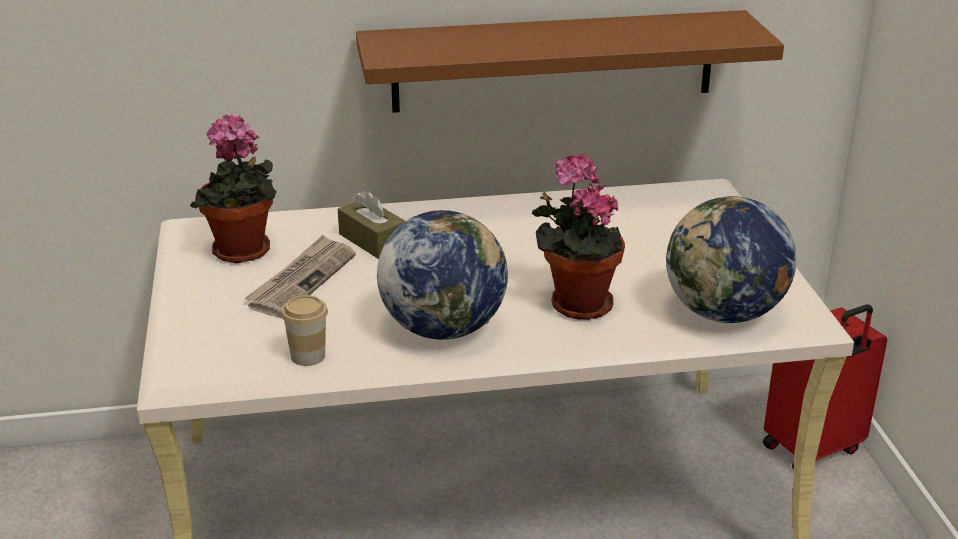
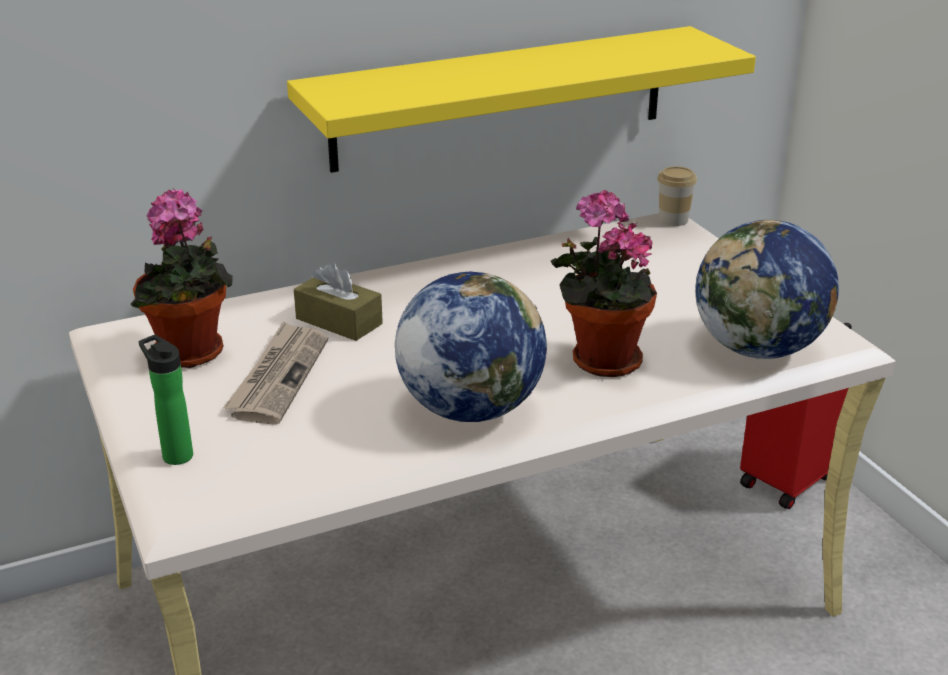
camera: 15 degrees left, 0 degrees up
(193, 330) = (175, 454): none -> bottle
(308, 356) = (331, 464): cup -> cup (673, 220)
(554, 61) = (501, 98): brown shelf -> yellow shelf

